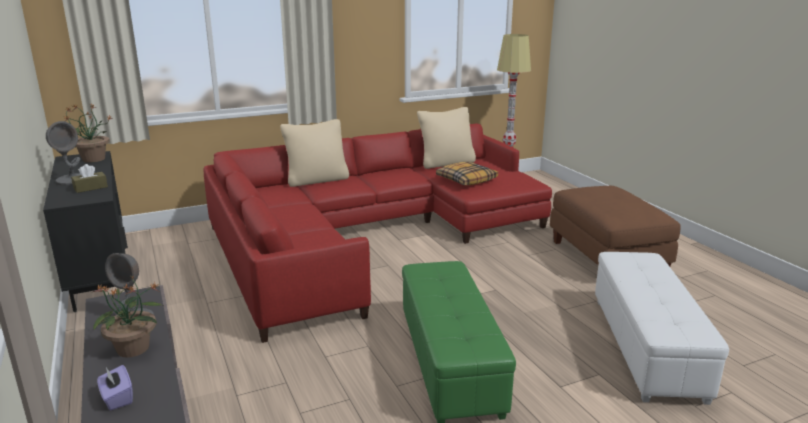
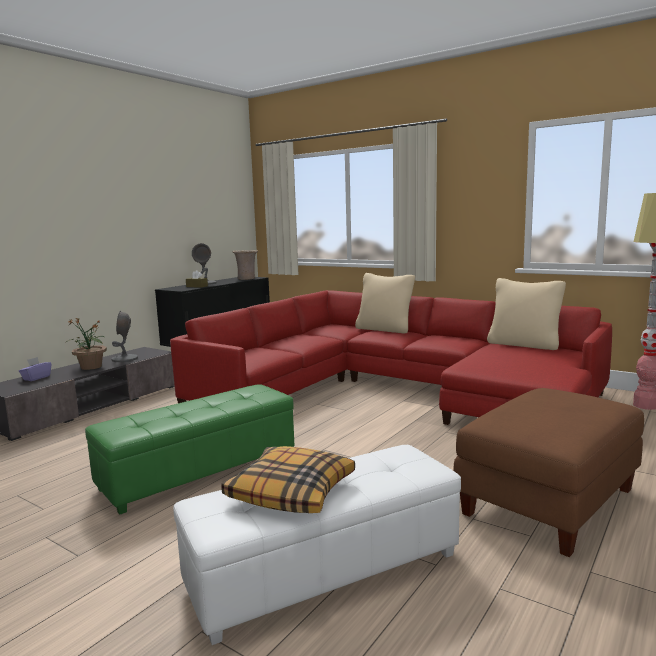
camera: 60 degrees right, 10 degrees down
(93, 159) = (247, 278): potted plant -> beige vase
(466, 180) = (492, 358): pillow -> pillow (292, 491)

